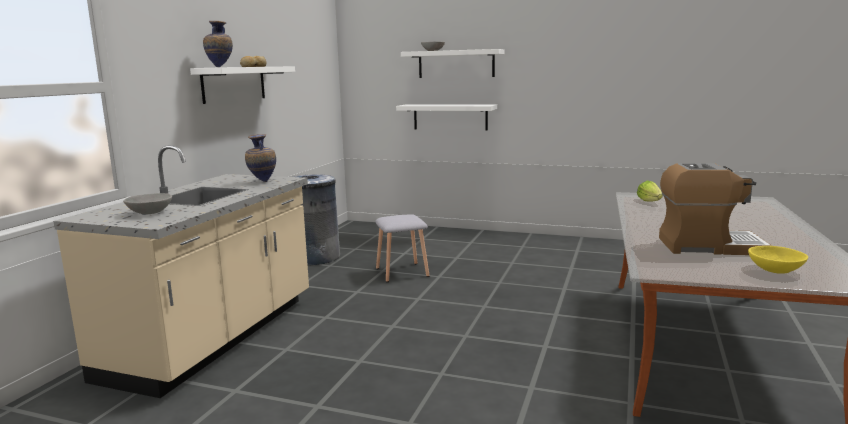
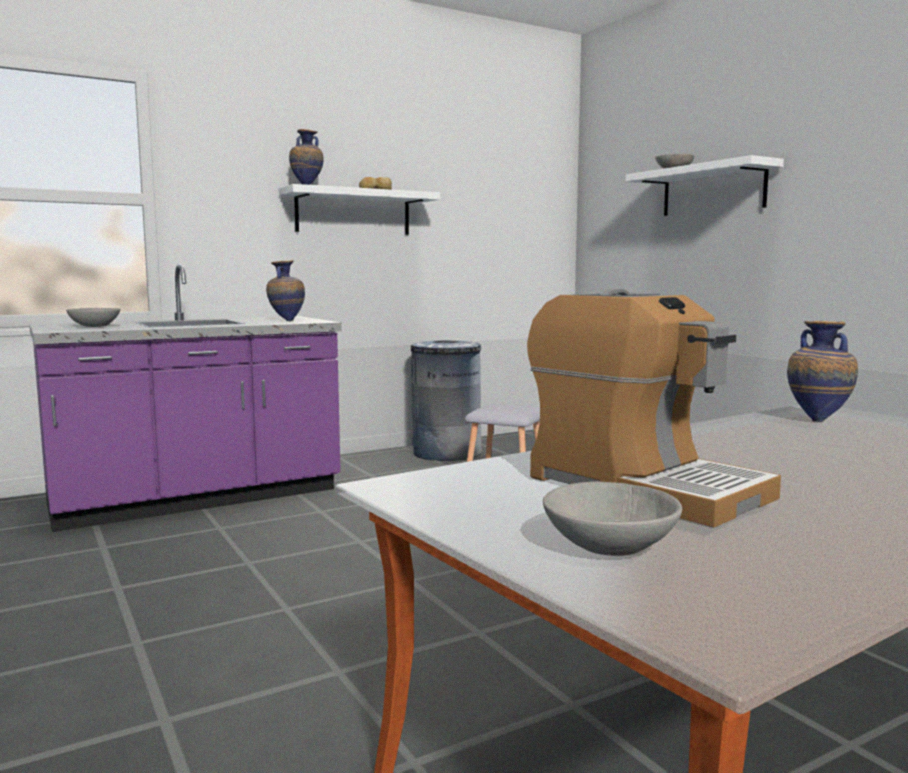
camera: 40 degrees right, 5 degrees down
(215, 337) = (197, 498): beige counter -> purple counter
(450, 117) = (700, 276): white shelf -> none
(650, 201) = (819, 420): lettuce -> vase
(775, 270) = (610, 547): yellow bowl -> grey bowl

